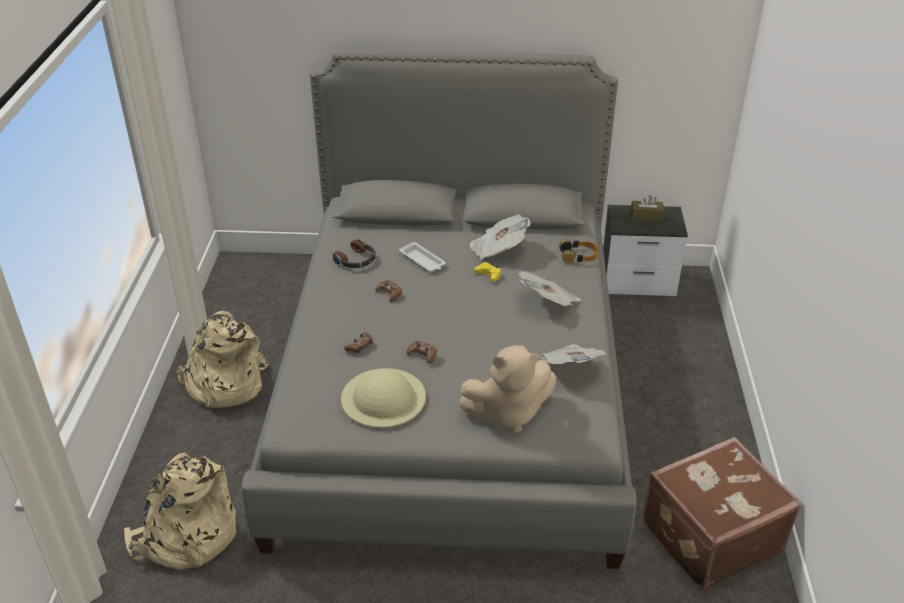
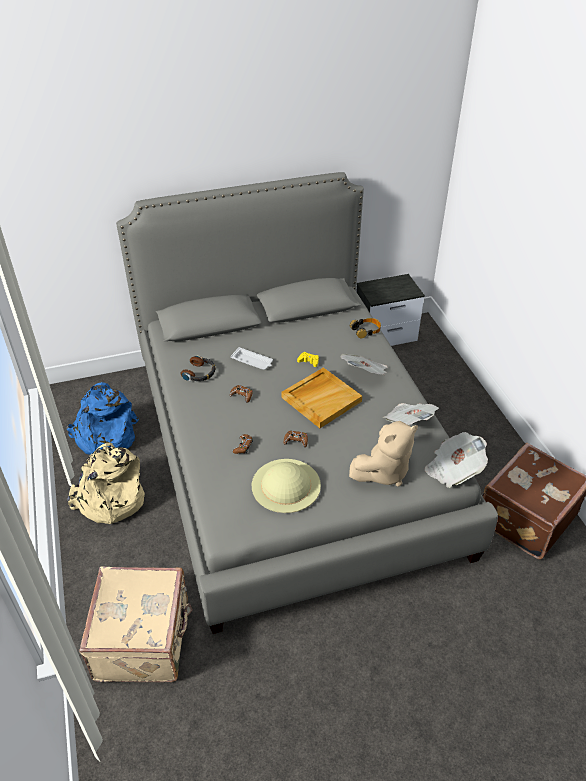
camera: 20 degrees left, 5 degrees up
(186, 536) = (145, 640): beige backpack -> beige suitcase
(252, 318) = (105, 436): none -> blue backpack
(479, 317) = (321, 399): none -> beige tray
(498, 249) = (304, 339): newspaper -> newspaper (453, 469)
(646, 216) = (389, 286): brown tissue box -> none

